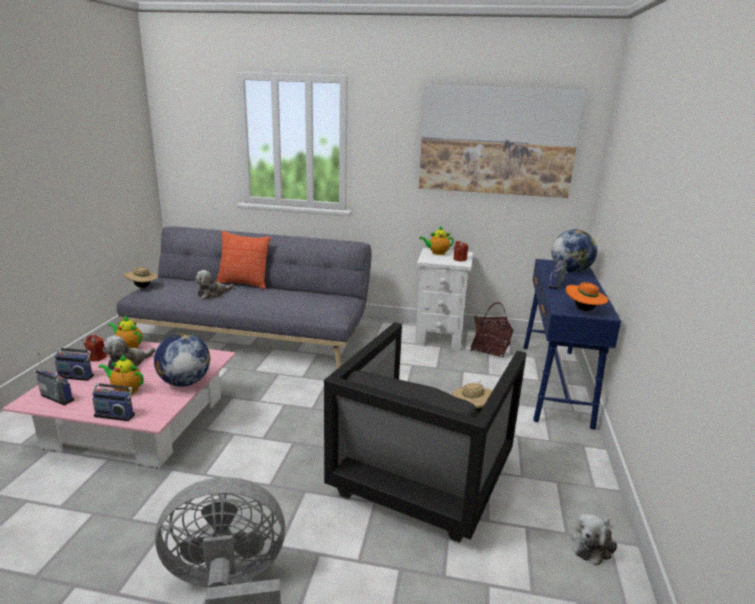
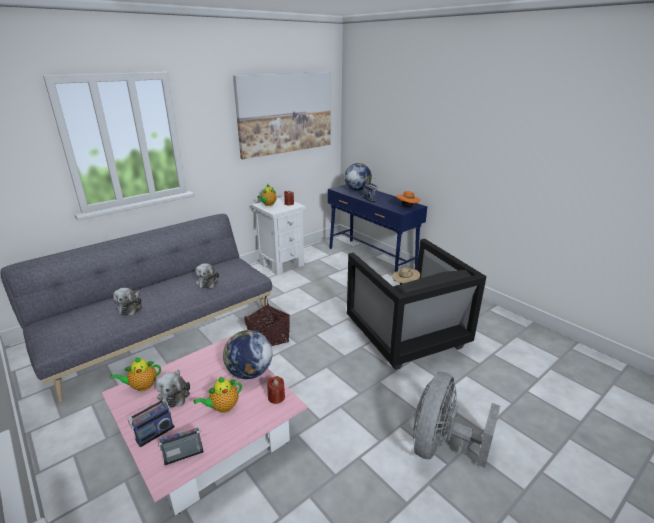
camera: 50 degrees left, 5 degrees up
(97, 357) = (134, 411): red candle -> red candle (276, 397)
(116, 414) = (257, 422): radio -> none
(143, 287) = (41, 339): beige hat -> none
(244, 284) = (136, 288): orange pillow -> none
(490, 349) = (316, 257): basket -> basket (268, 338)
(592, 545) = (488, 315): plush toy -> plush toy (207, 282)

